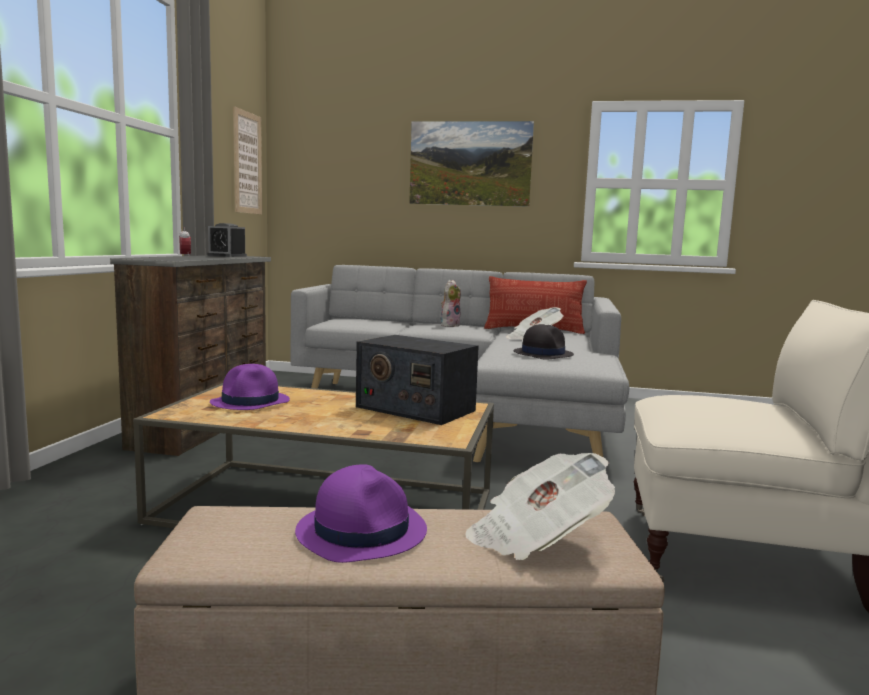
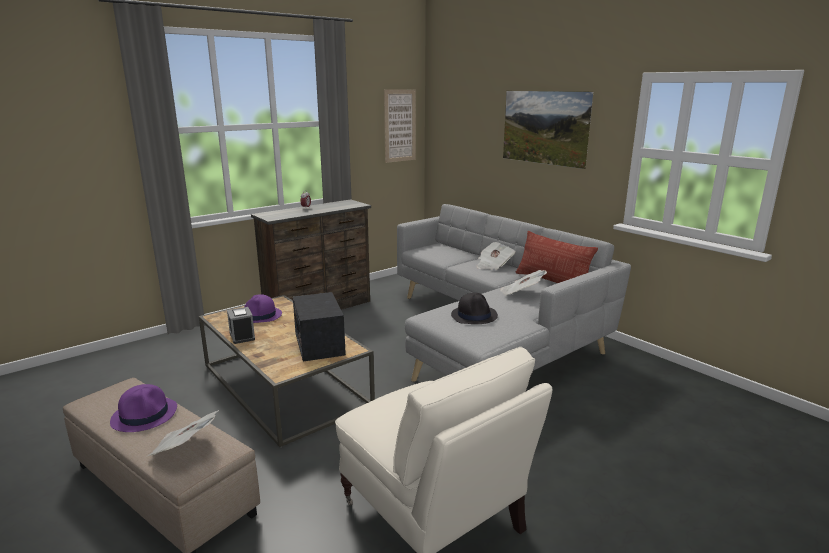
camera: 40 degrees right, 10 degrees up
(227, 256) = (342, 204): alarm clock -> alarm clock (242, 336)
(449, 325) = (494, 265): plush toy -> newspaper

